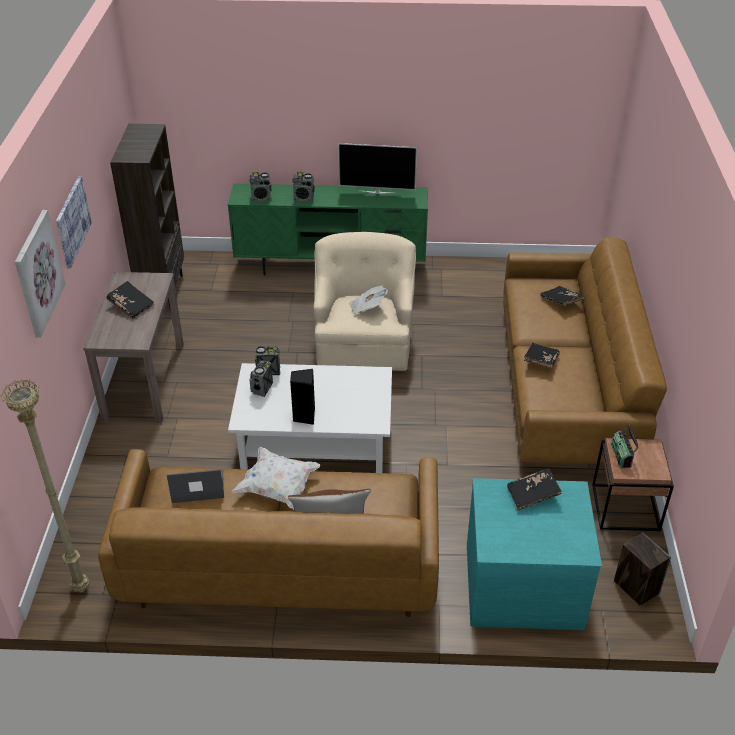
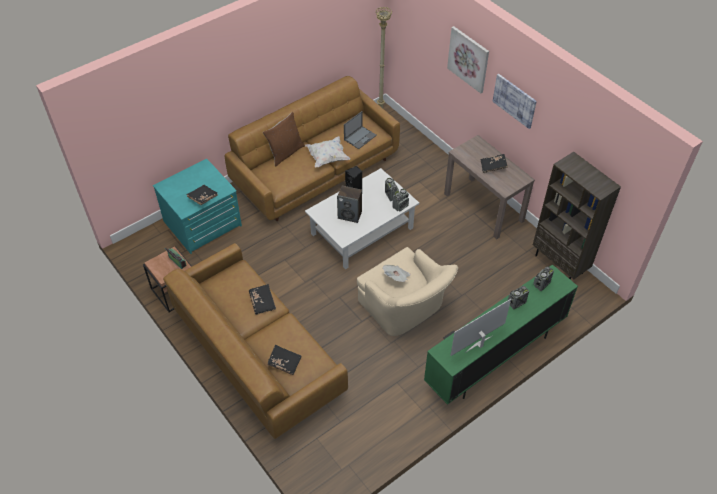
camera: 140 degrees right, 10 degrees up
(635, 587) = (150, 253): speaker -> speaker (350, 215)

